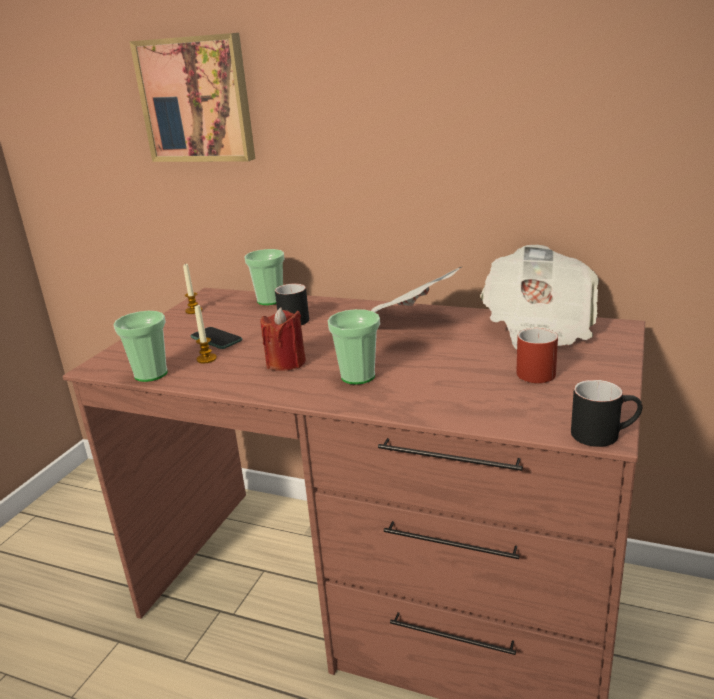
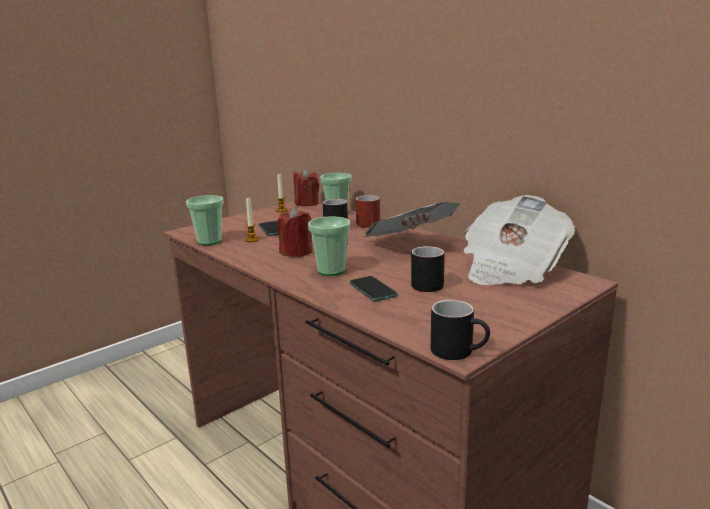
camera: 25 degrees right, 5 degrees down
(197, 100) = (315, 54): picture -> none
(214, 294) = (307, 203): none -> red candle
(433, 388) = (372, 290): none -> phone
(481, 365) = (429, 283): none -> black mug
(531, 371) = (463, 296): red mug -> red mug (369, 222)

